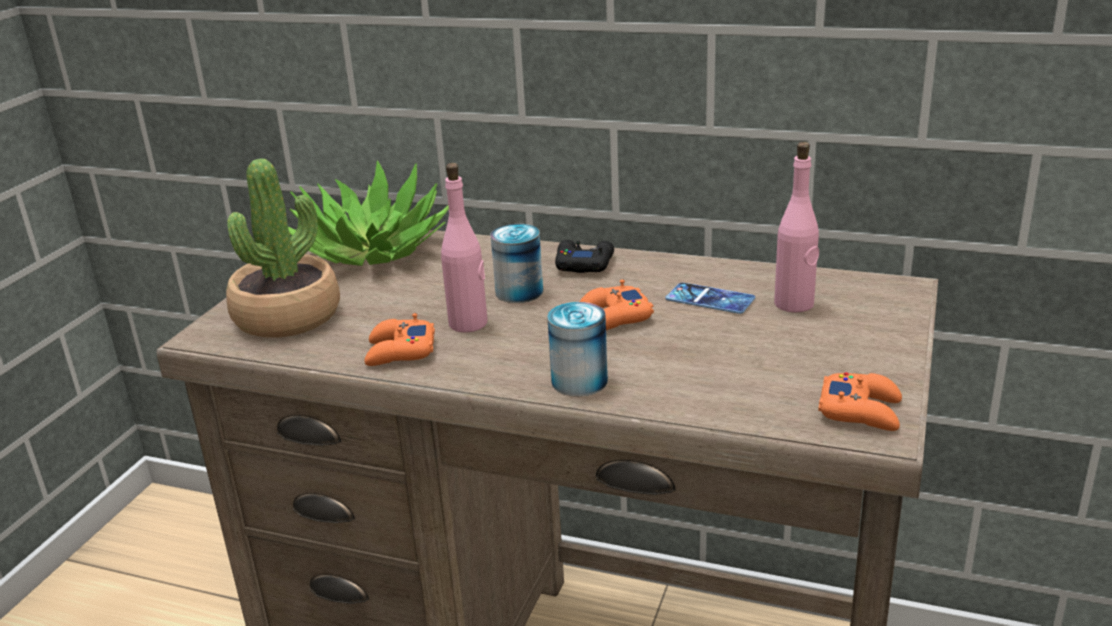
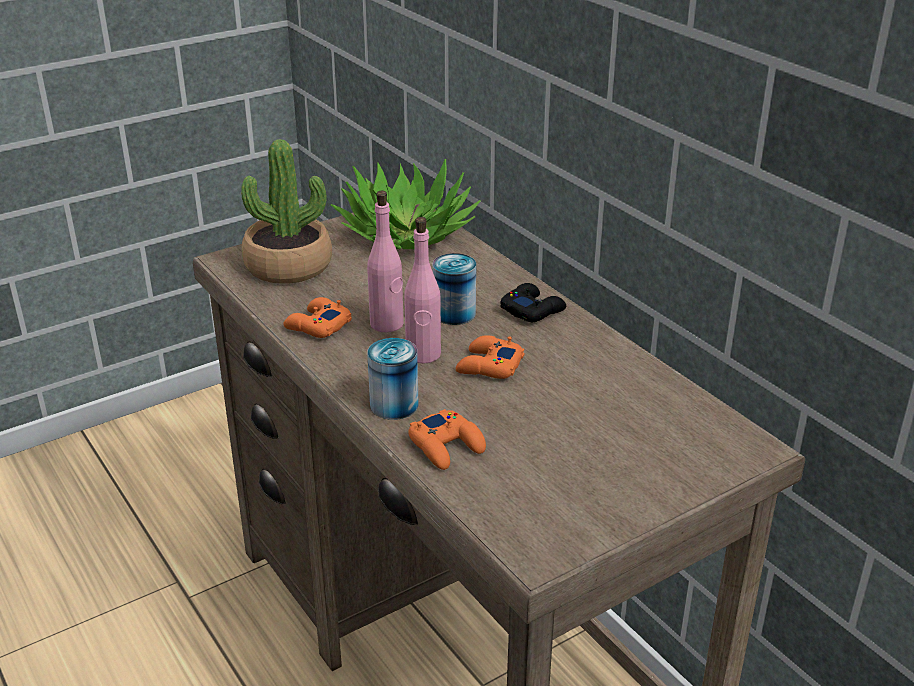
camera: 35 degrees right, 5 degrees up
(710, 299) = (580, 384): phone -> none
(794, 304) = (639, 420): pink bottle -> pink bottle (423, 354)
(861, 410) = (549, 532): orange game controller -> orange game controller (447, 446)

